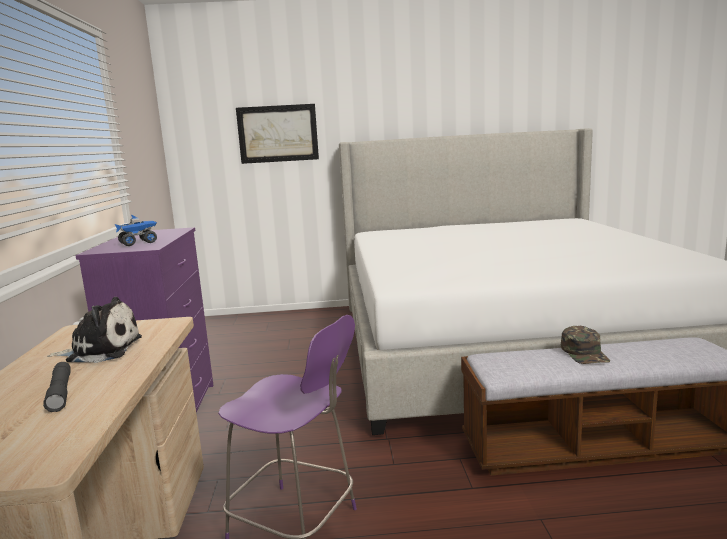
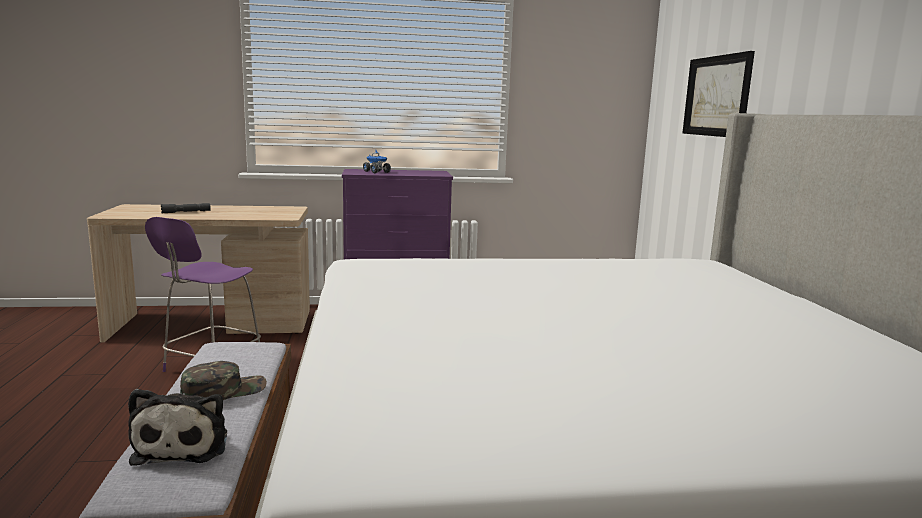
camera: 85 degrees right, 0 degrees up
(101, 350) = (245, 212): plush toy -> plush toy (184, 445)
(584, 353) = (224, 390): green cap -> green cap turned 150 degrees clockwise

